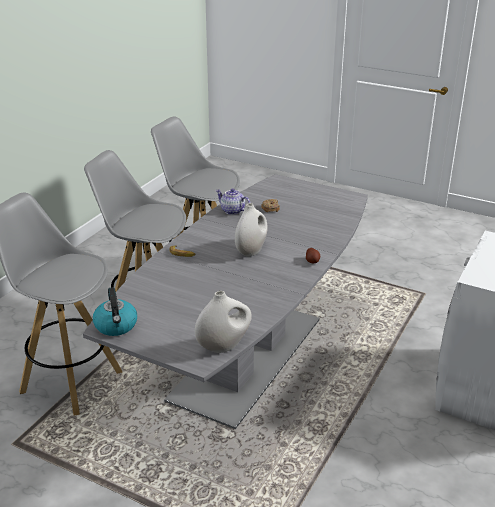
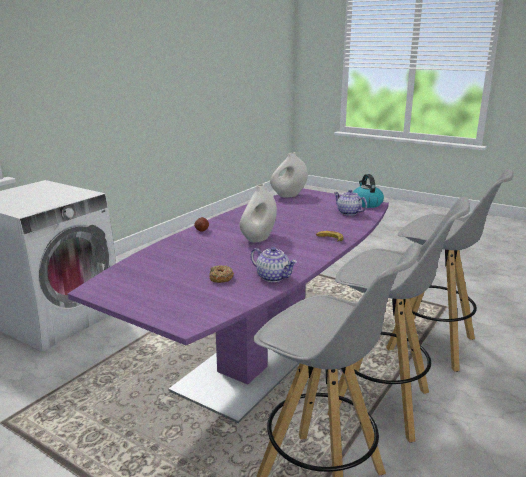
camera: 175 degrees left, 10 degrees down
(148, 301) = (348, 213): none -> teapot
(247, 359) = (263, 355): grey dining table -> purple dining table

